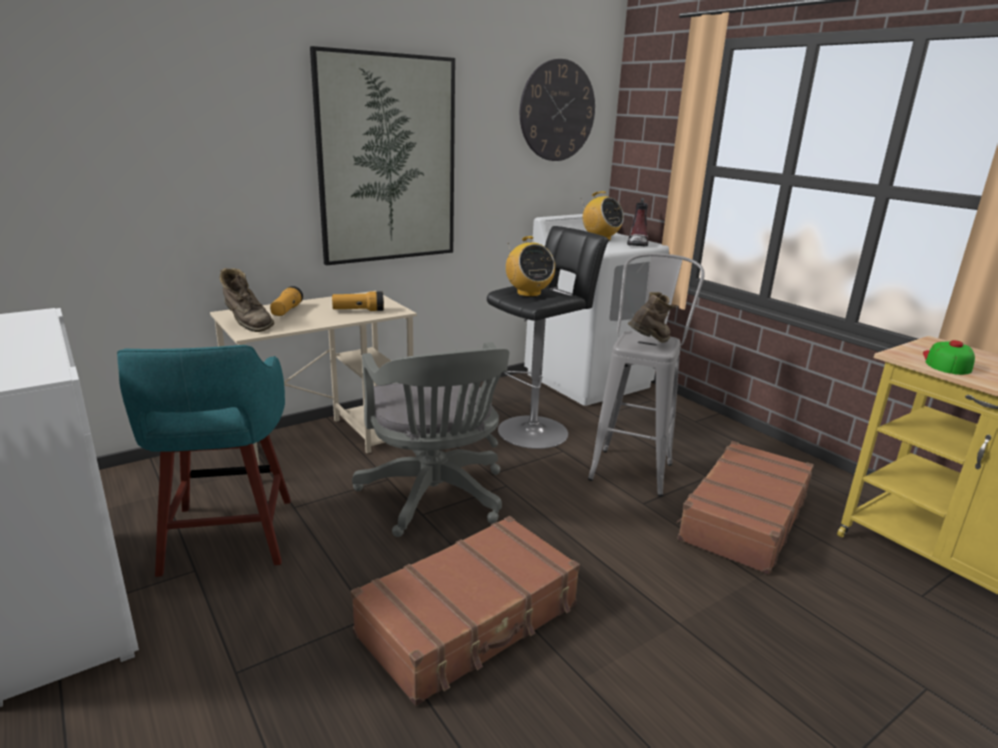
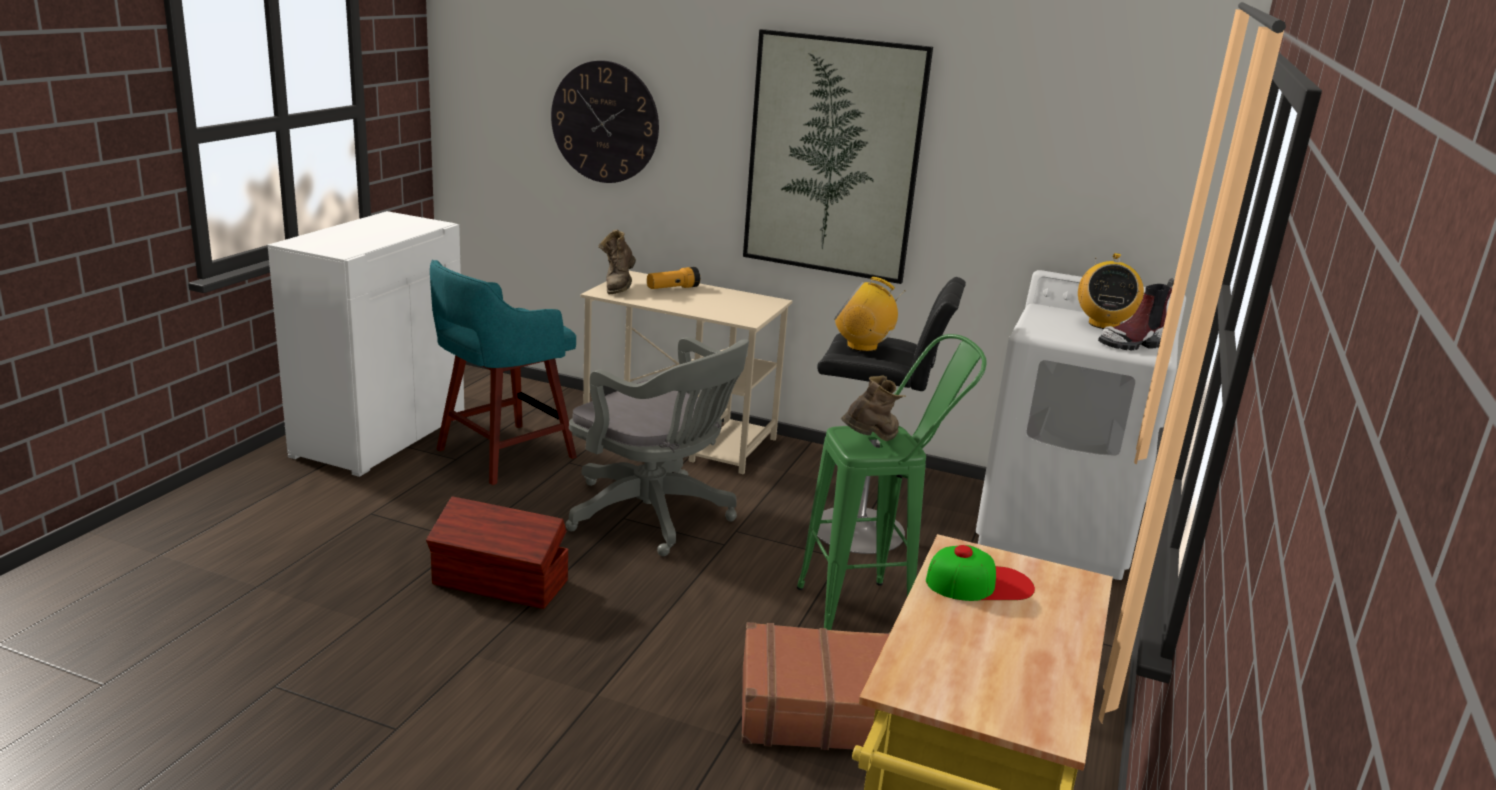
camera: 55 degrees right, 0 degrees up
(358, 310) = (720, 308): flashlight -> none
(435, 498) = (655, 516): grey office chair -> grey office chair turned 90 degrees counterclockwise
(470, 620) = (500, 583): brown suitcase -> brown storage box
(528, 293) = (862, 346): radio -> radio turned 75 degrees clockwise
(557, 111) = (1104, 127): wall clock -> wall clock (605, 122)
(633, 465) = (872, 610): grey stool -> green stool
(649, 344) = (871, 442): brown boot -> brown boot turned 60 degrees counterclockwise

